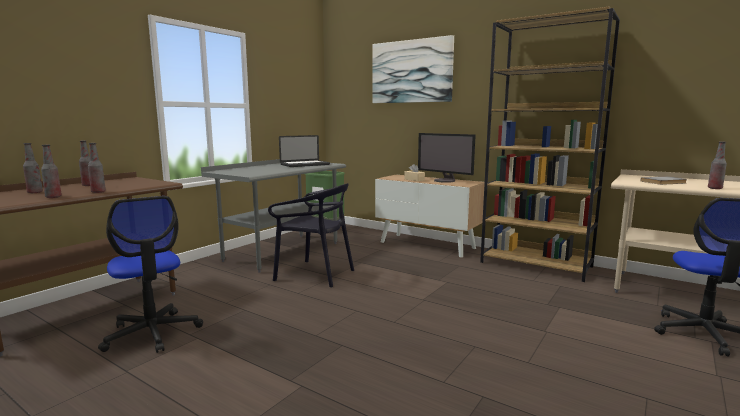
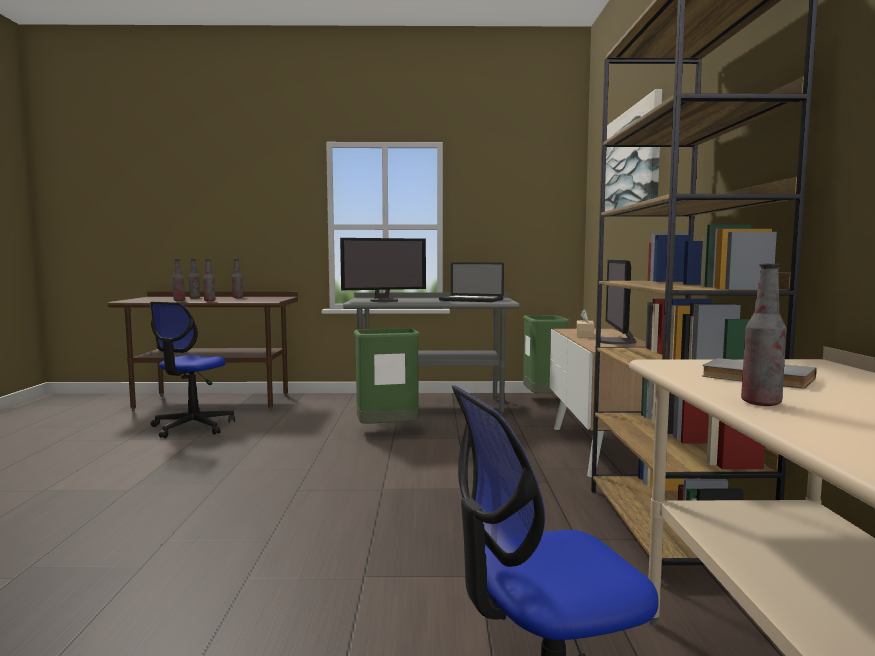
camera: 55 degrees right, 5 degrees down
(258, 171) = (384, 301): none -> monitor
(315, 274) = (387, 432): black chair -> green trash can

